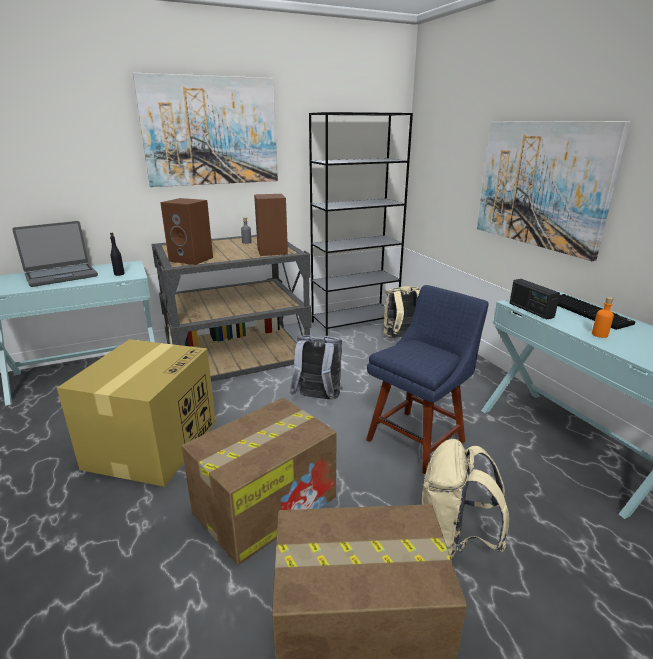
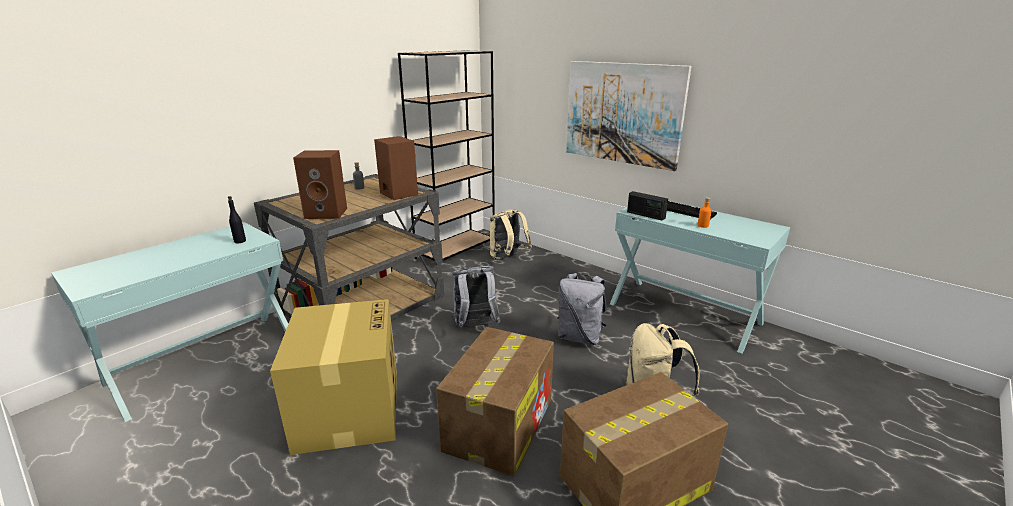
camera: 25 degrees left, 0 degrees up
(61, 276) = (166, 254): laptop -> none
(211, 132) = (306, 76): picture -> none
(355, 322) = (456, 251): black bookcase -> beige bookcase
(418, 438) = (580, 337): blue chair -> grey backpack

